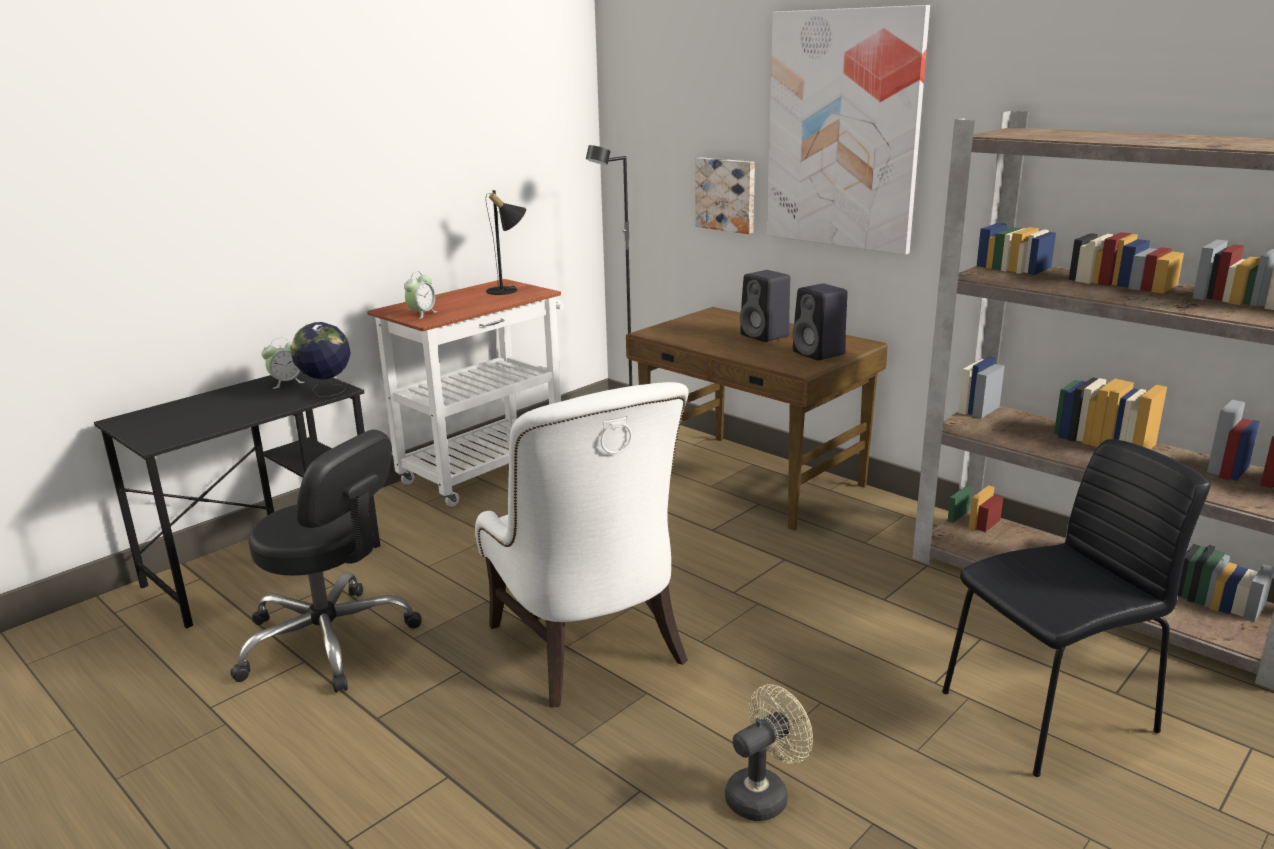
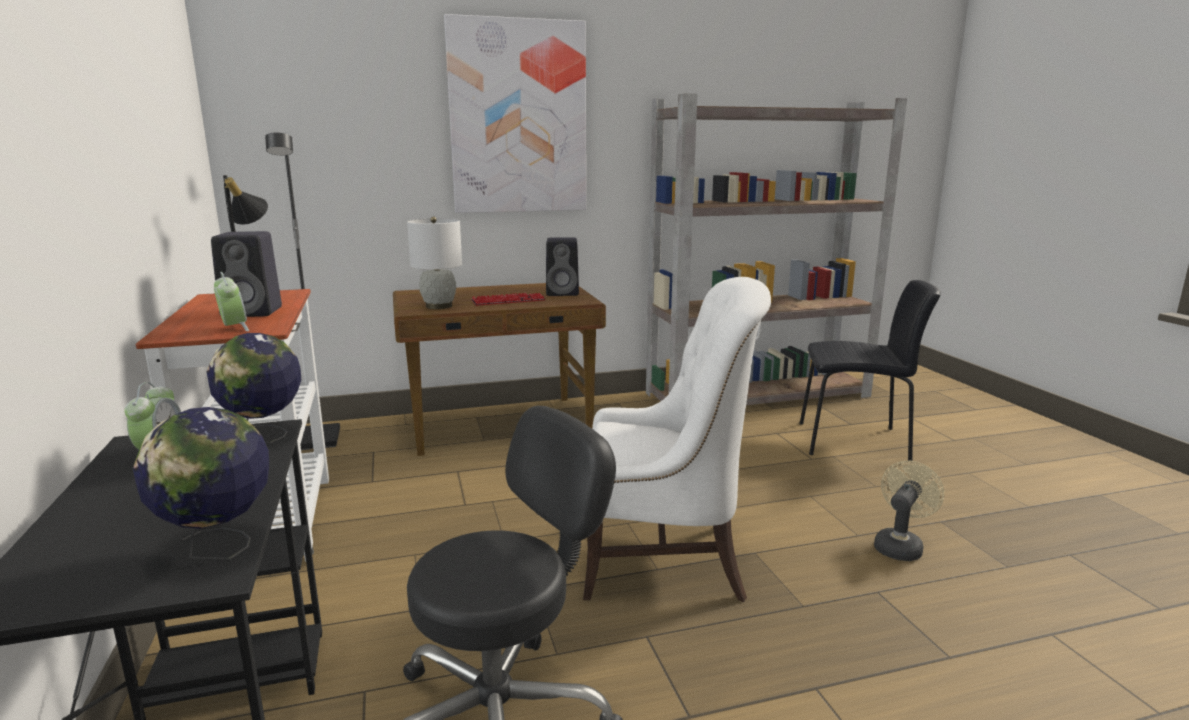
camera: 60 degrees left, 5 degrees down
(182, 434) = (218, 548): none -> globe
(681, 333) = (439, 306): none -> white table lamp
(726, 194) = (400, 182): picture -> none
(744, 346) = (508, 301): none -> keyboard
(764, 794) = (900, 546): beige fan -> beige fan turned 45 degrees clockwise
(766, 336) = (498, 294): black speaker -> black speaker (254, 312)
(1053, 710) = (857, 441): black chair -> black chair turned 90 degrees clockwise

